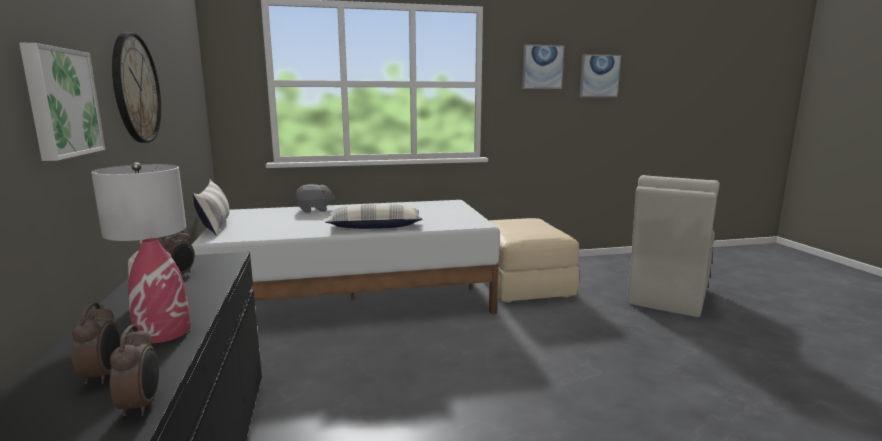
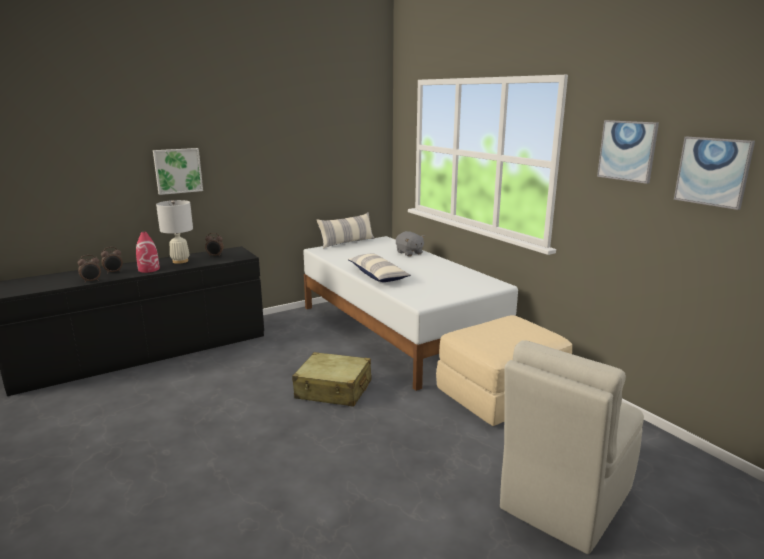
camera: 70 degrees right, 5 degrees up
(135, 88) = (259, 158): wall clock -> none
(471, 354) = (333, 390): none -> beige suitcase
(666, 297) = (564, 500): beige chair -> beige chair turned 60 degrees counterclockwise

